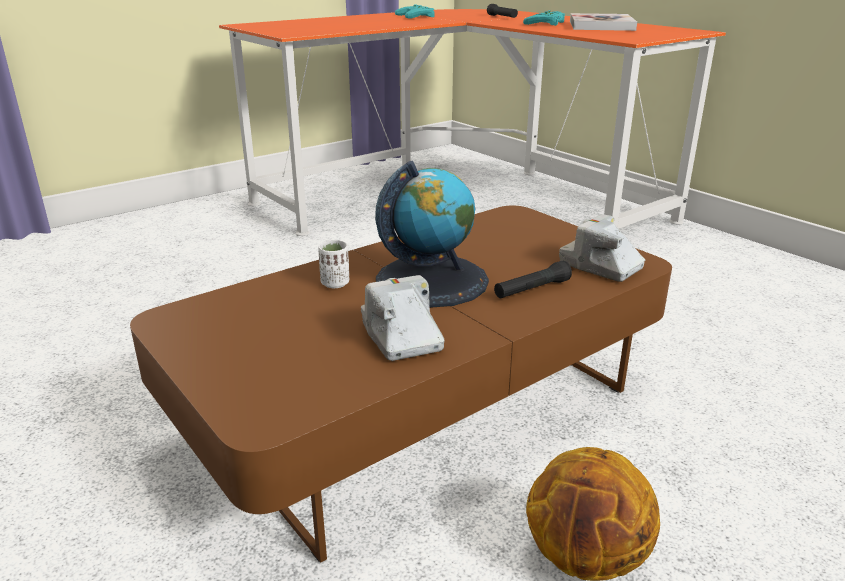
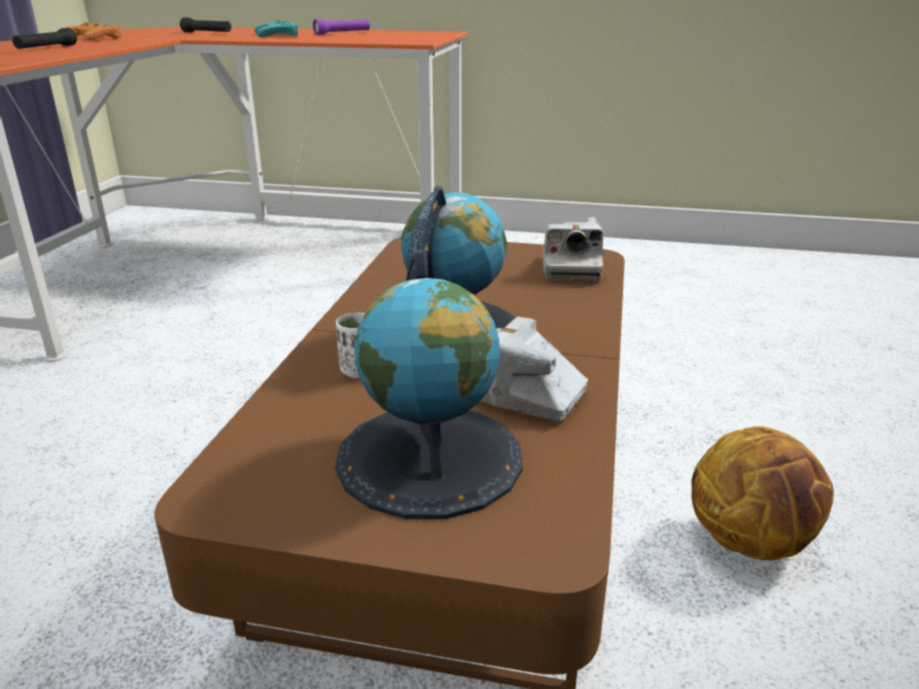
camera: 40 degrees left, 0 degrees up
(286, 347) = (430, 458): none -> globe
(418, 16) = (95, 38): turquoise game controller -> orange game controller
(532, 289) = (554, 307): black flashlight -> black flashlight (46, 48)
(600, 266) = (570, 269): camera -> camera turned 90 degrees counterclockwise
(601, 25) = (342, 33): book -> purple flashlight

